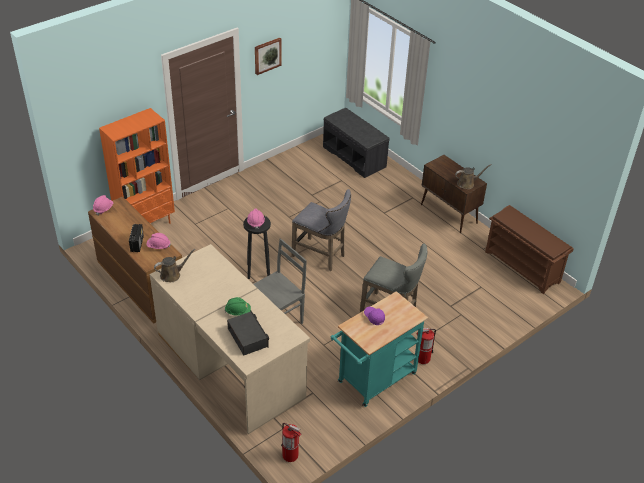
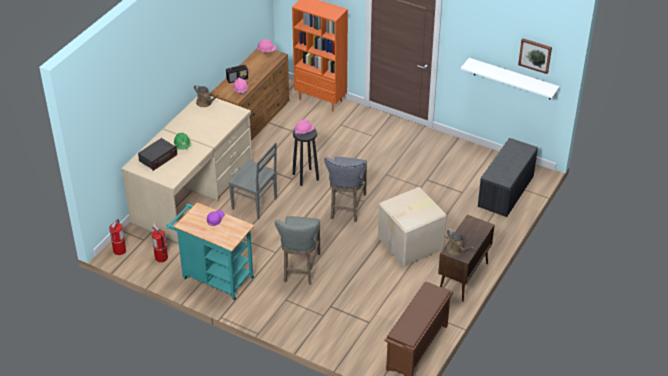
camera: 70 degrees right, 0 degrees up
(267, 55) = (469, 40): picture -> picture (535, 55)
(306, 66) = (512, 79): none -> white shelf
(392, 230) = (411, 244): none -> cardboard box
(422, 359) = (254, 302): fire extinguisher -> fire extinguisher (161, 257)

